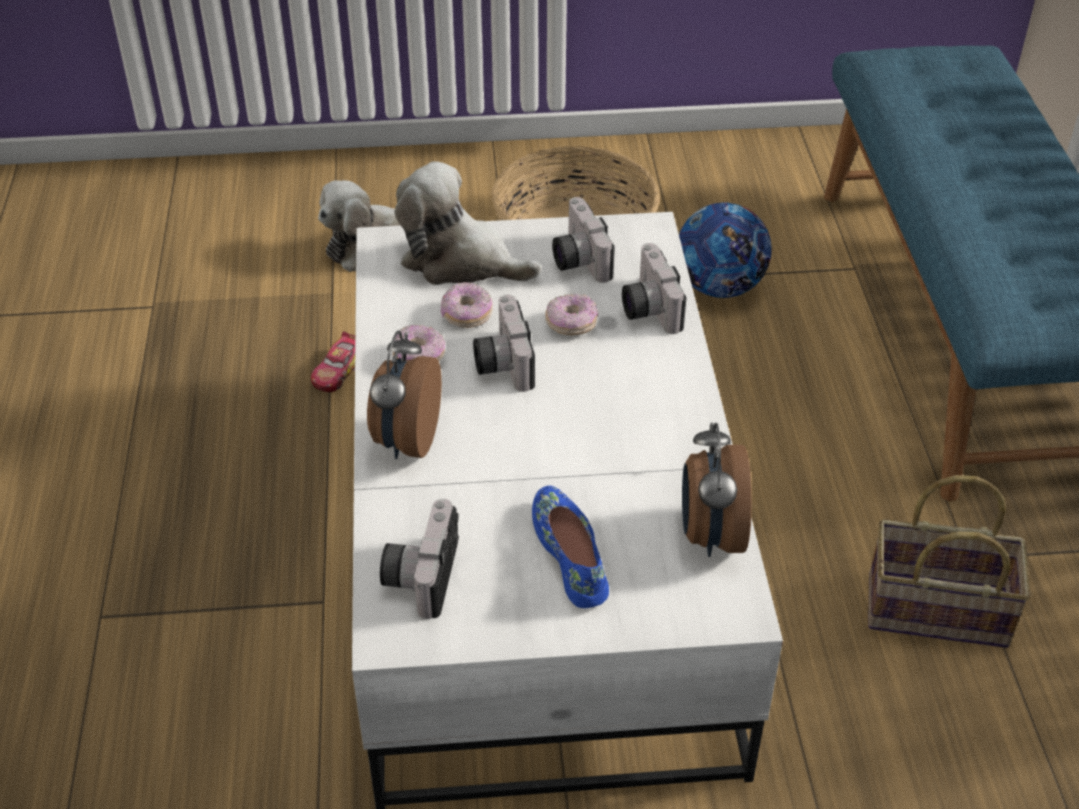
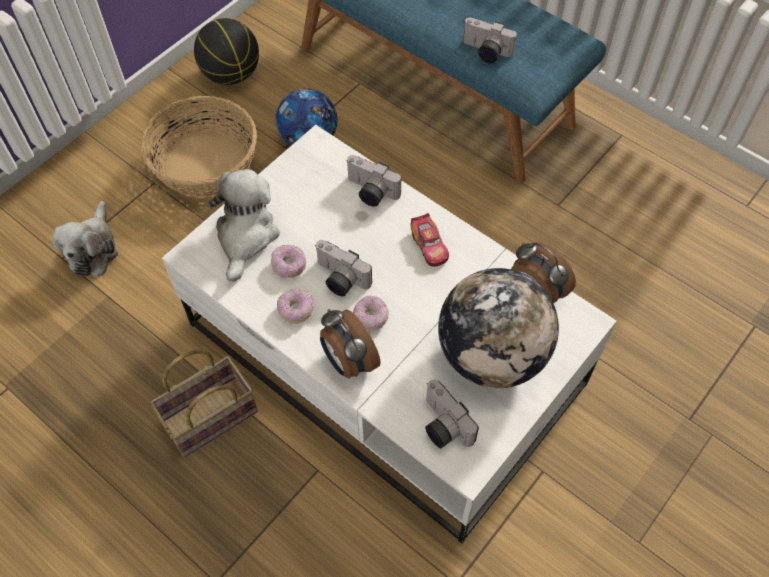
camera: 45 degrees left, 15 degrees up
(338, 371) = (170, 340): toy car -> toy car (429, 245)
(460, 261) = (245, 236): plush toy -> plush toy turned 120 degrees clockwise
(571, 324) = (346, 230): donut -> donut (371, 318)
(571, 553) = (492, 355): blue shoe -> globe
(576, 259) = (303, 189): camera -> camera (485, 52)
(709, 176) = (231, 74): none -> basketball
(933, 612) = (571, 243): basket -> basket (209, 420)

